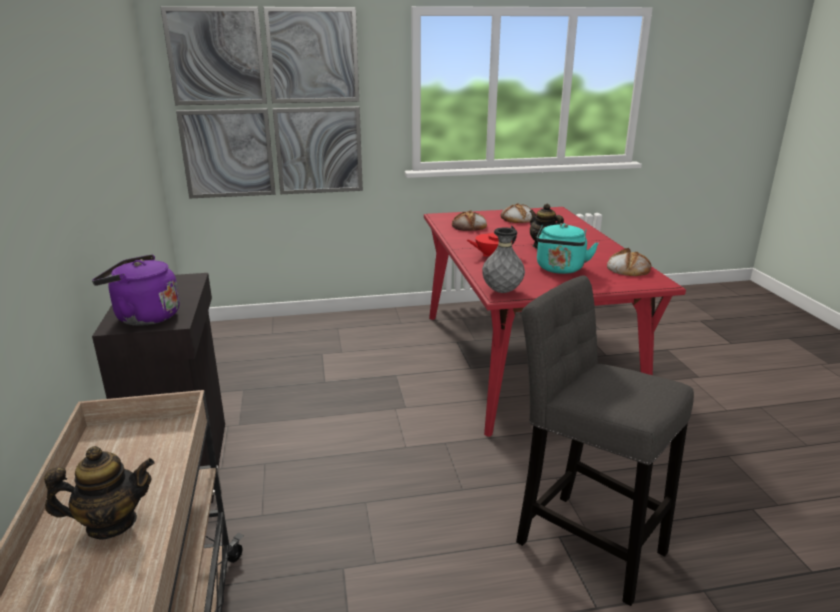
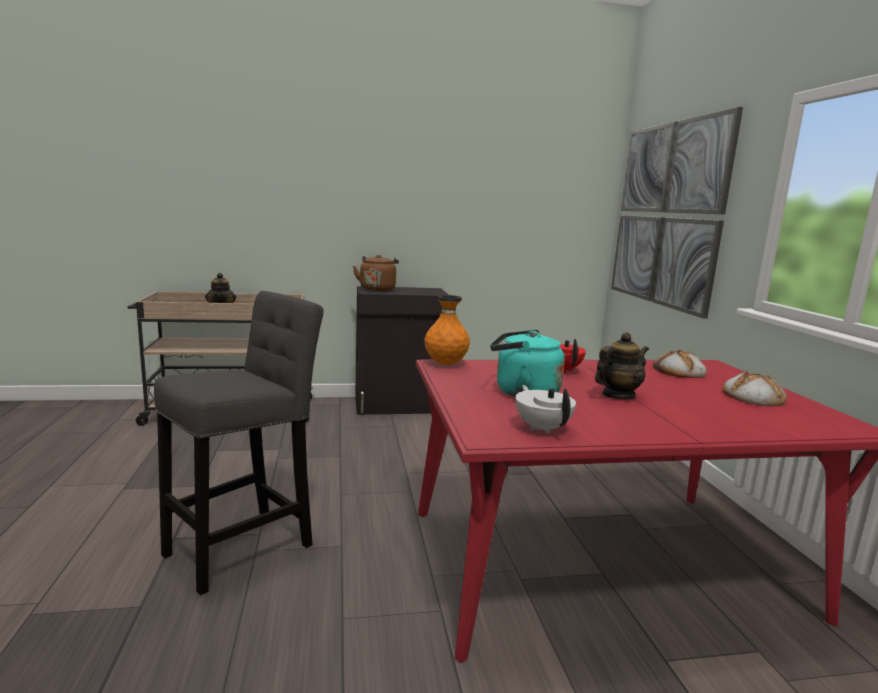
camera: 90 degrees right, 10 degrees down
(144, 317) = (377, 289): purple kettle -> brown kettle
(502, 291) = (446, 364): grey vase -> orange vase
(627, 268) = (542, 428): bread -> white teapot

